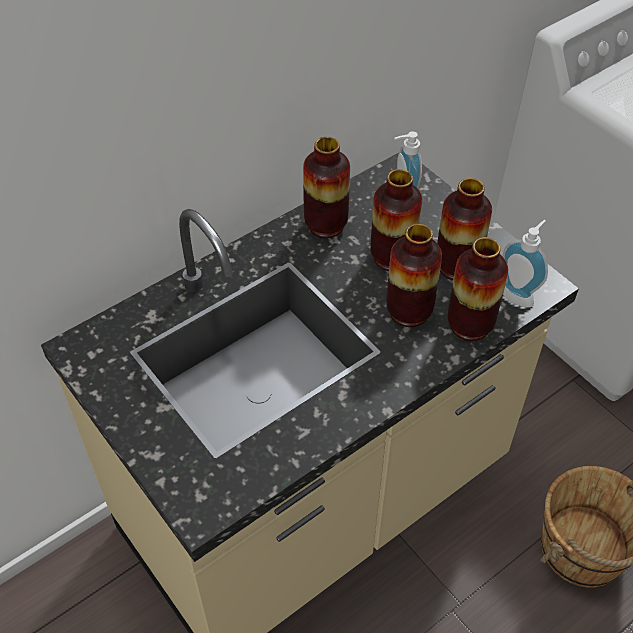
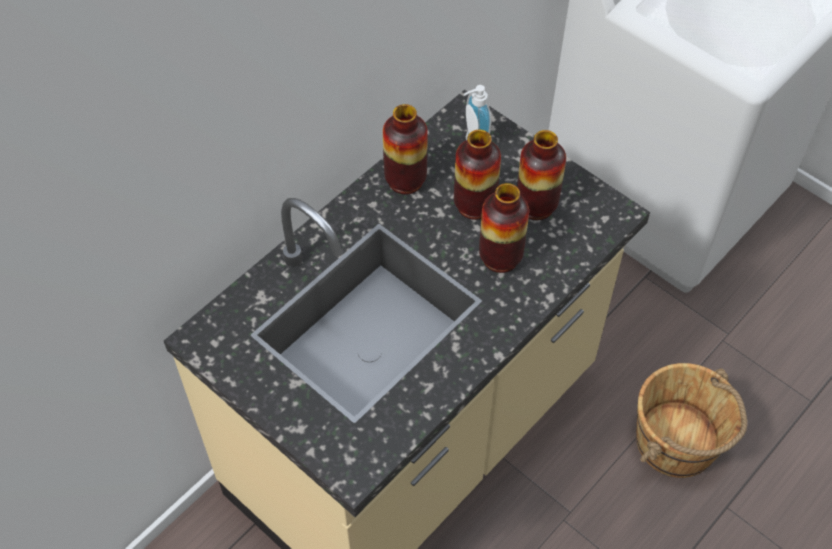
camera: 10 degrees left, 5 degrees up
(469, 325) = (558, 263): vase -> none
(519, 294) = (597, 225): soap dispenser -> none

